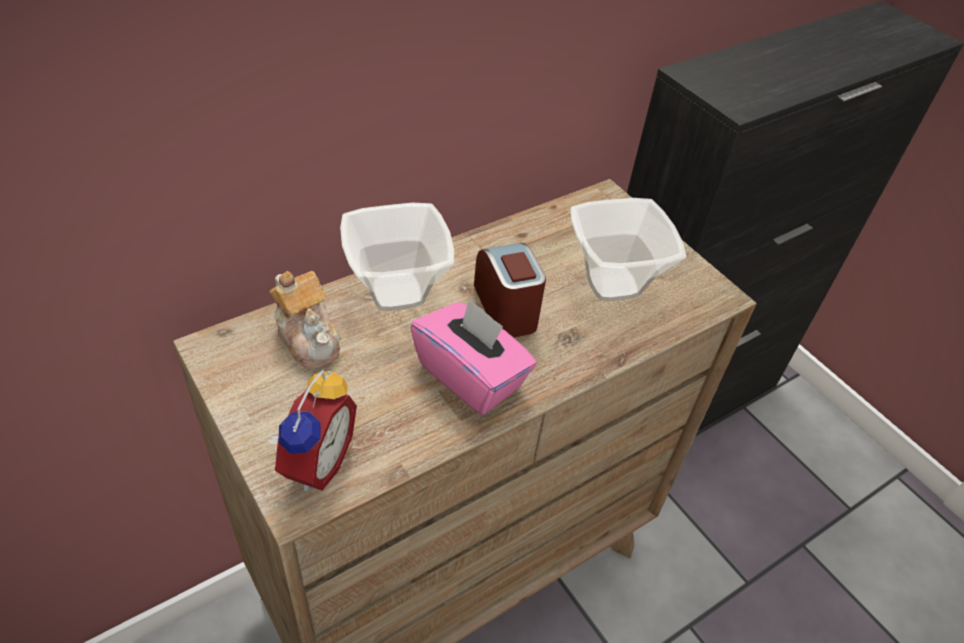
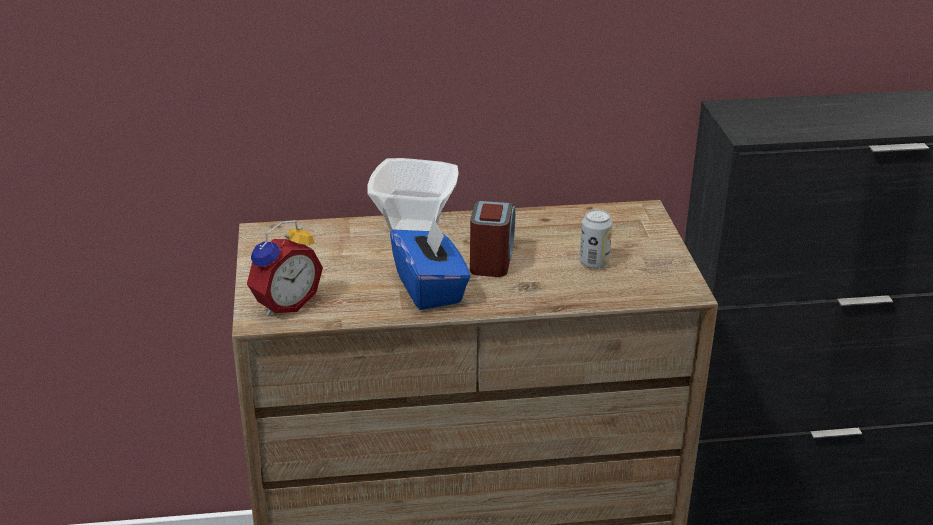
camera: 30 degrees right, 15 degrees down
(309, 338) = (330, 242): teapot -> none
(471, 376) = (430, 288): pink tissue box -> blue tissue box
(610, 283) = (594, 263): bowl -> can

